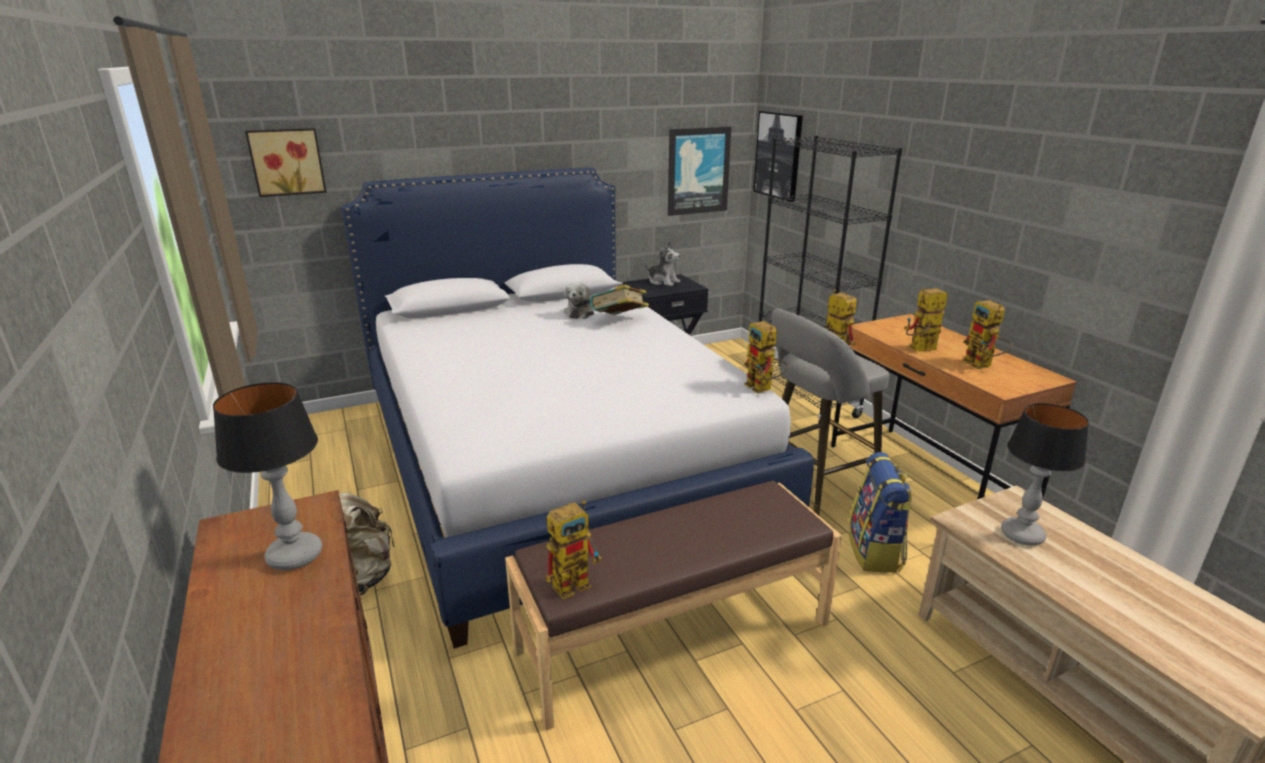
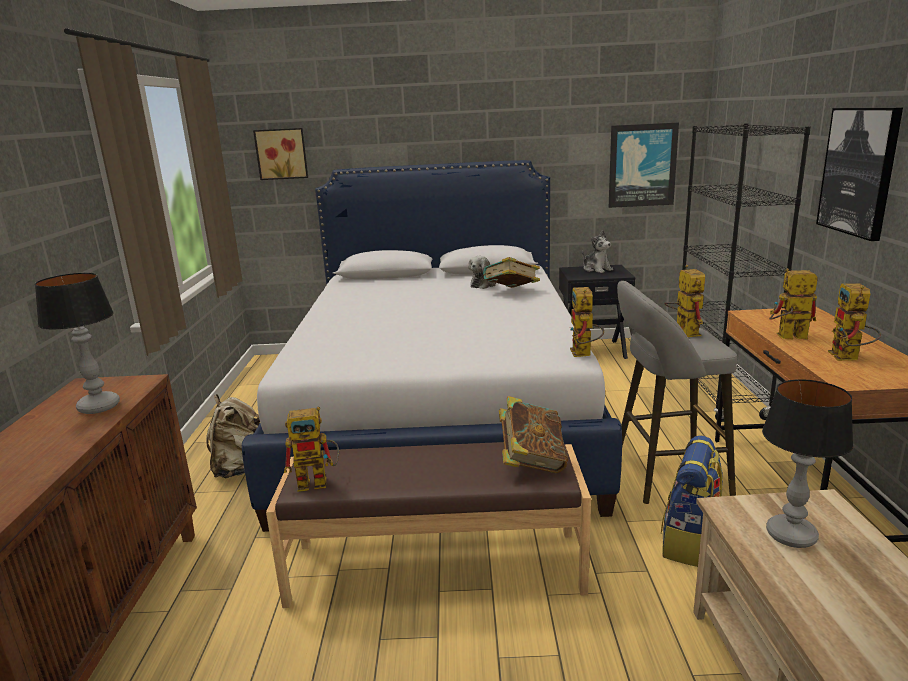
camera: 25 degrees right, 5 degrees down
(769, 510) = (531, 462): none -> book
(778, 155) = (723, 148): picture -> picture (859, 171)

